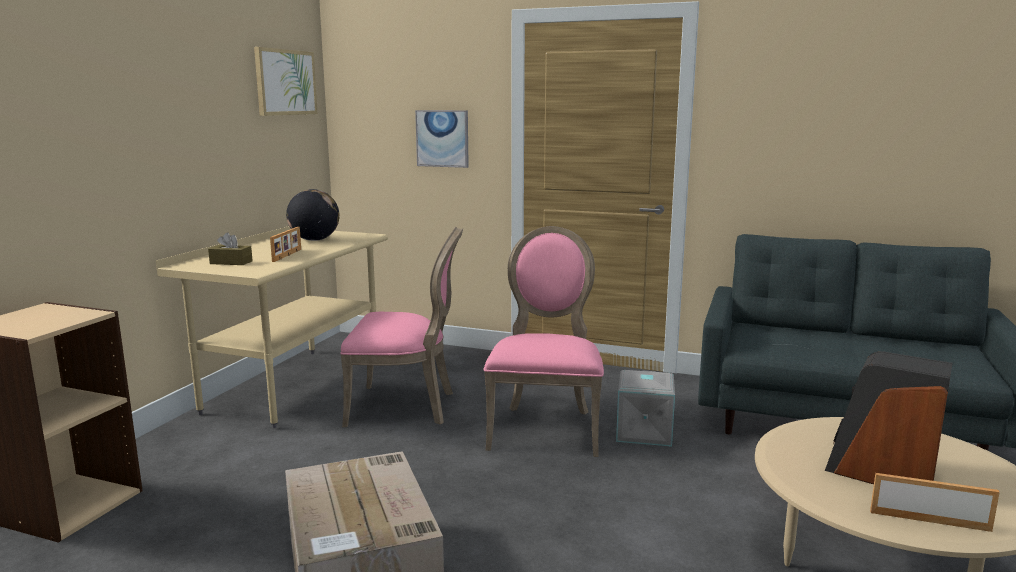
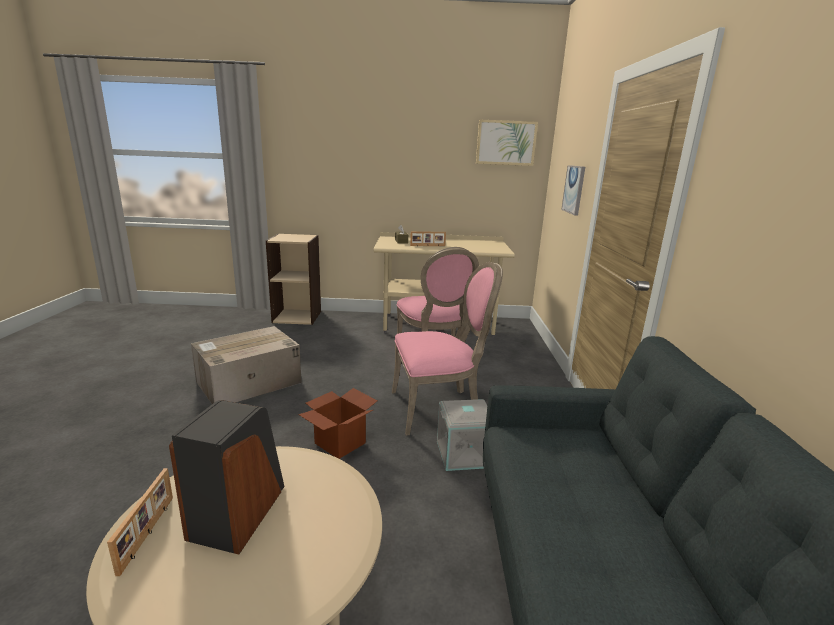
camera: 70 degrees right, 5 degrees up
(314, 240) = (473, 245): globe -> none
(601, 501) = (340, 443): none -> cardboard box

